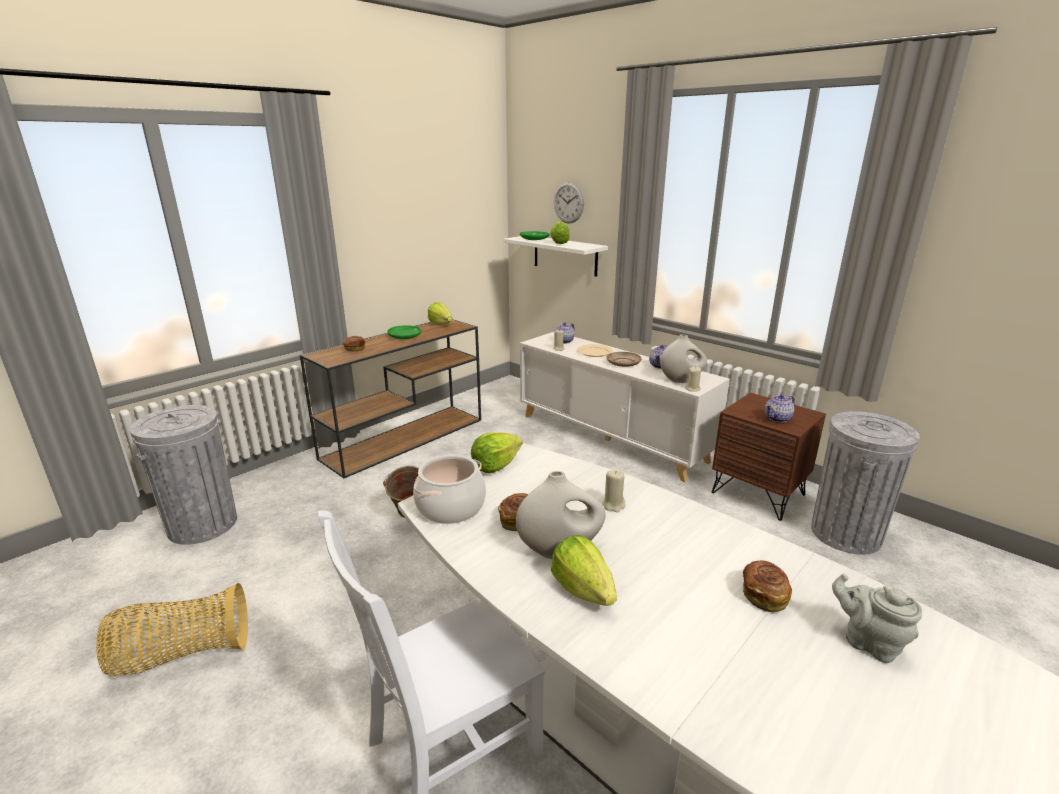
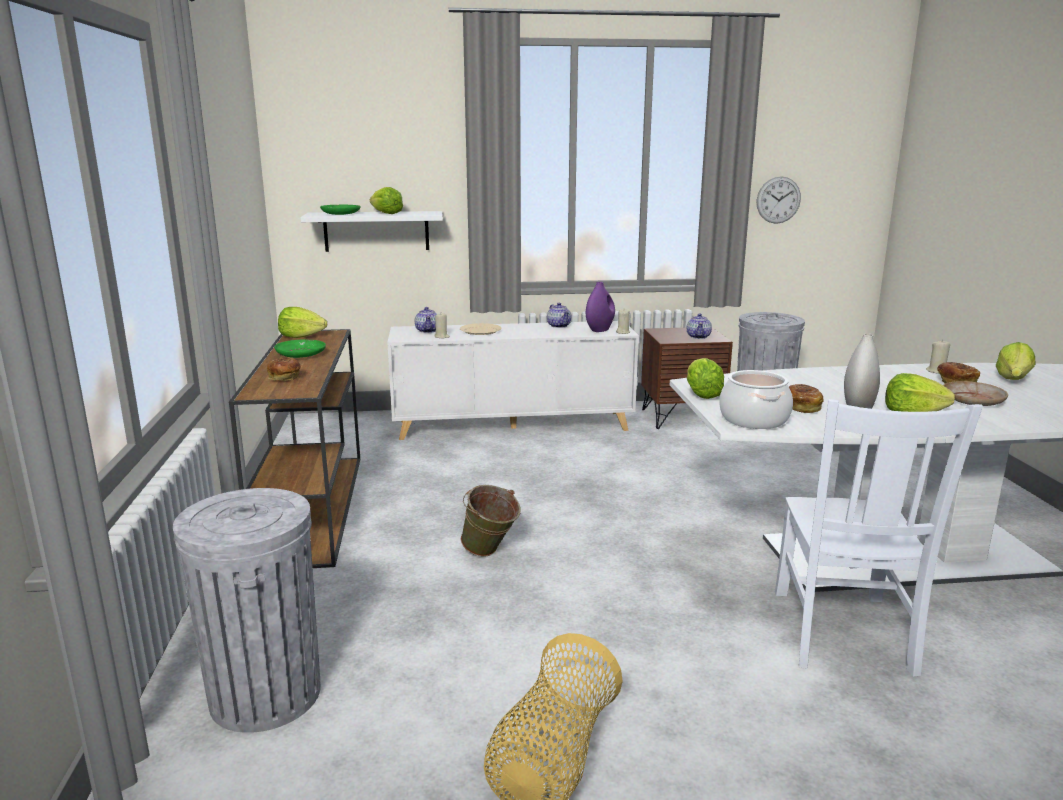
camera: 50 degrees left, 5 degrees down
(568, 203) = (376, 165): wall clock -> wall clock (778, 200)
(613, 505) = (813, 382): beige candle -> beige candle (937, 371)
(623, 363) = (528, 331): beige plate -> beige plate (973, 401)
(681, 380) = (599, 330): white vase -> purple vase
(868, 642) = (1013, 379): grey teapot -> lettuce

